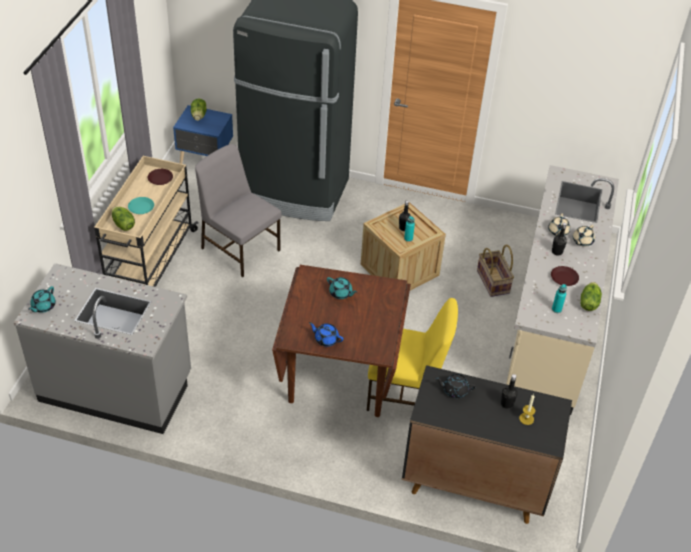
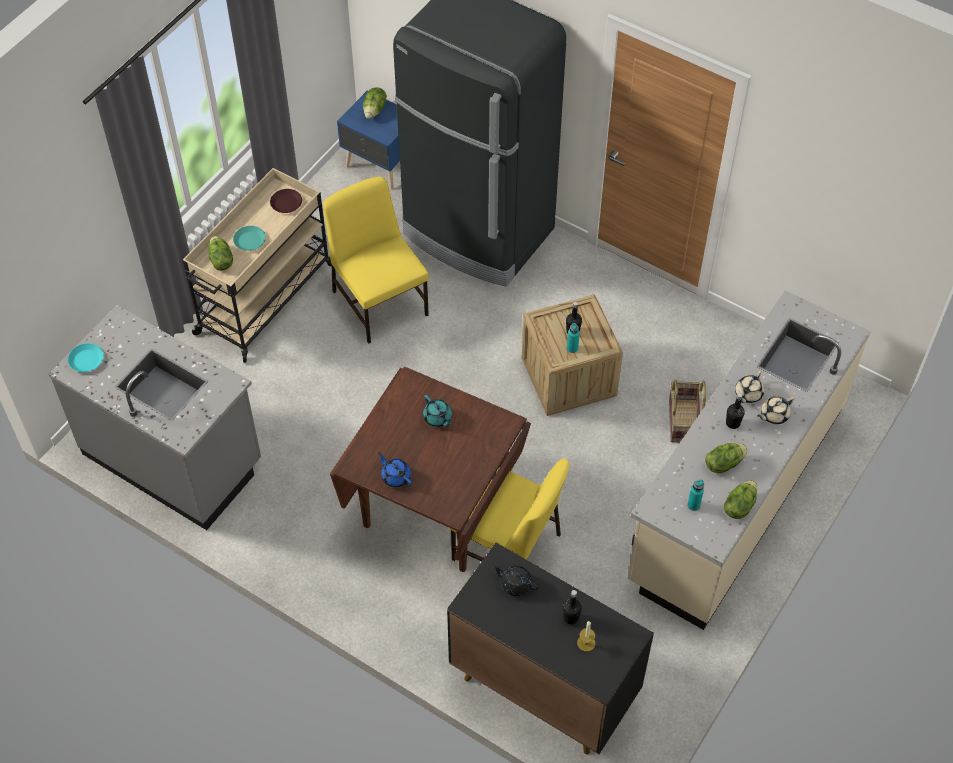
camera: 20 degrees right, 10 degrees up
(43, 306) = (86, 360): turquoise teapot -> turquoise plate
(240, 248) = (380, 301): grey chair -> yellow chair
(563, 278) = (723, 463): brown plate -> lettuce

